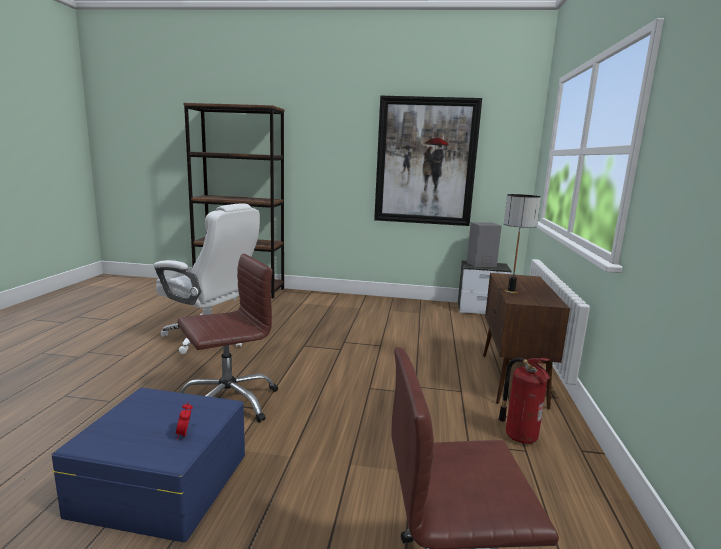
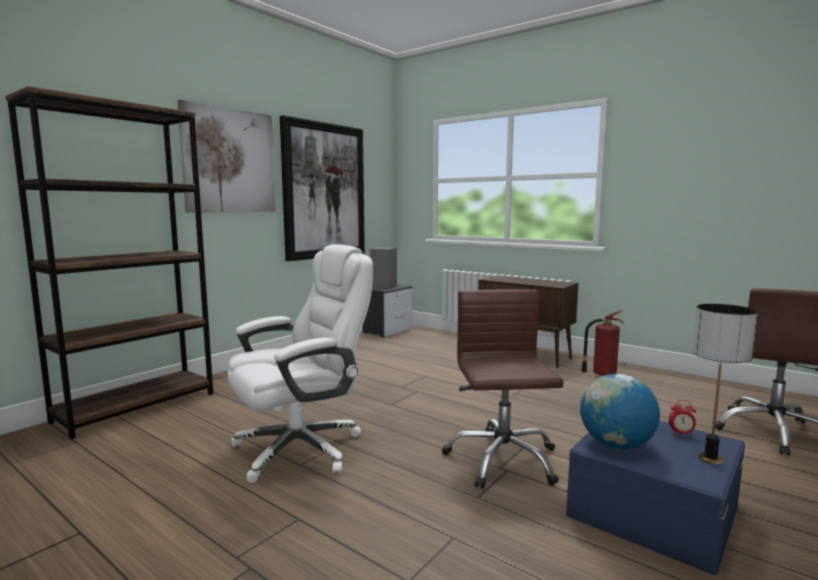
camera: 60 degrees left, 5 degrees down
(150, 403) = (616, 445): none -> globe
(331, 136) = (230, 161): none -> picture
(511, 292) = (536, 283): table lamp -> table lamp (710, 459)

